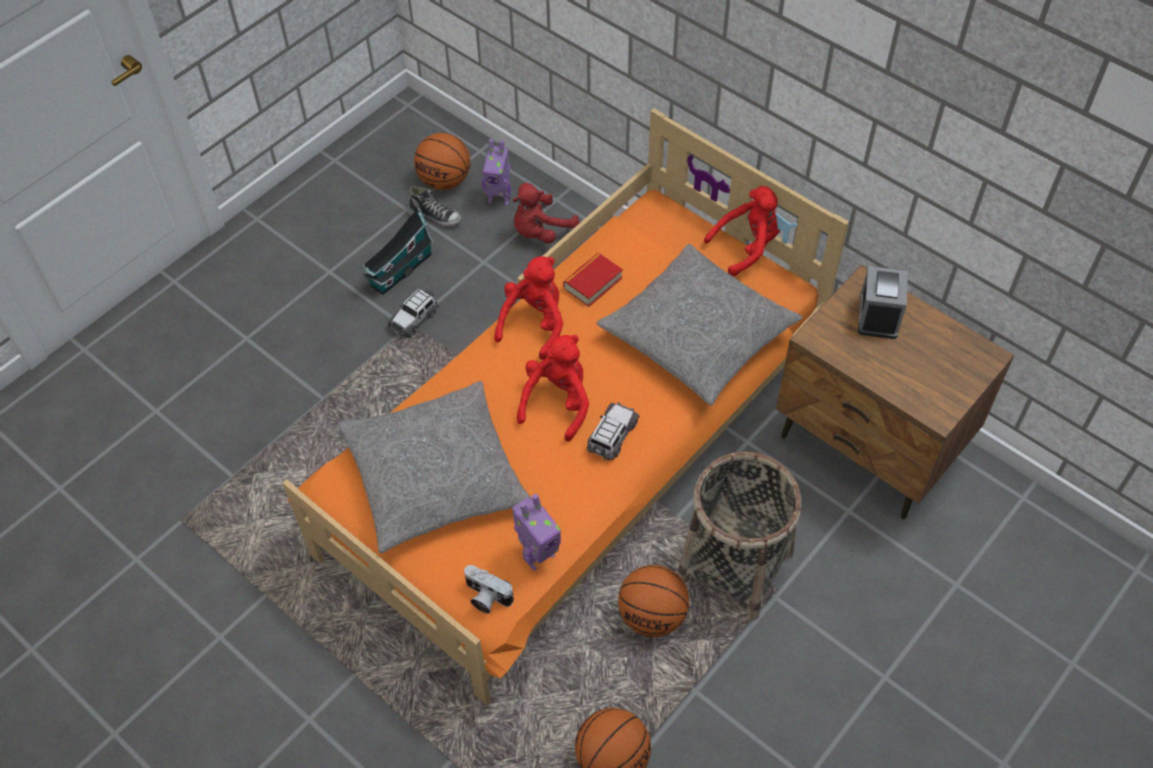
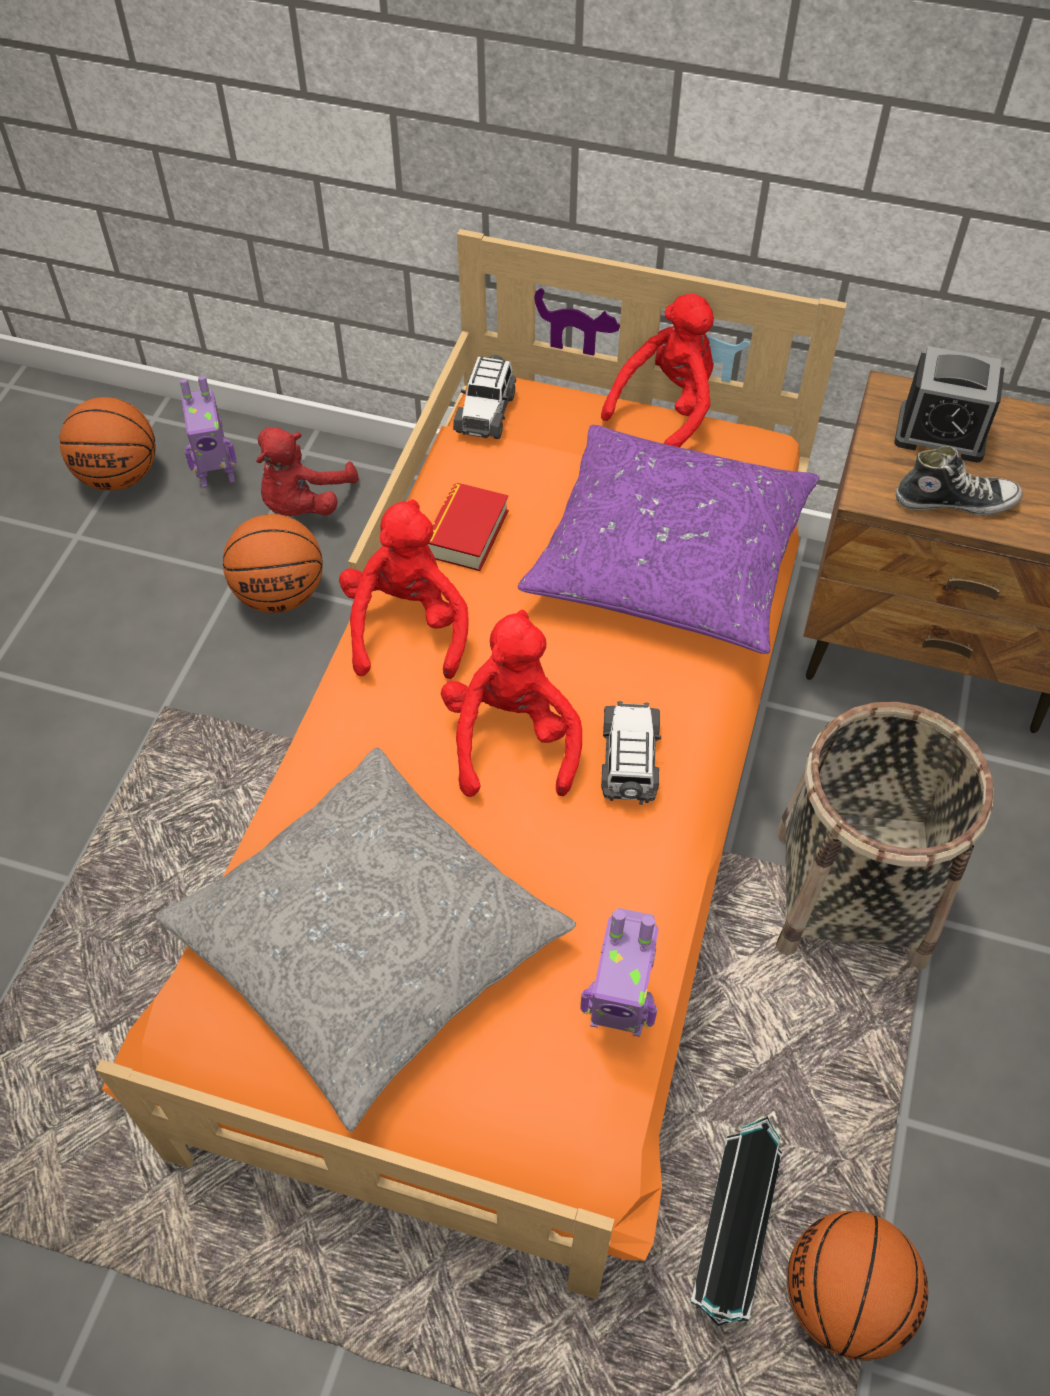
camera: 25 degrees left, 0 degrees up
(399, 271) = (107, 633): toy house -> toy house (730, 1242)
(414, 319) = (167, 698): toy car -> toy car (486, 412)
(436, 216) = (129, 531): shoe -> shoe (955, 501)
(485, 597) = (569, 1128): camera -> none
(538, 555) = (618, 1012): toy robot -> toy robot turned 75 degrees clockwise
(652, 615) = (774, 1024): basketball -> basketball (280, 594)
(697, 334) = (669, 557): grey pillow -> purple pillow
(878, 315) = (940, 433): alarm clock -> alarm clock turned 60 degrees counterclockwise

